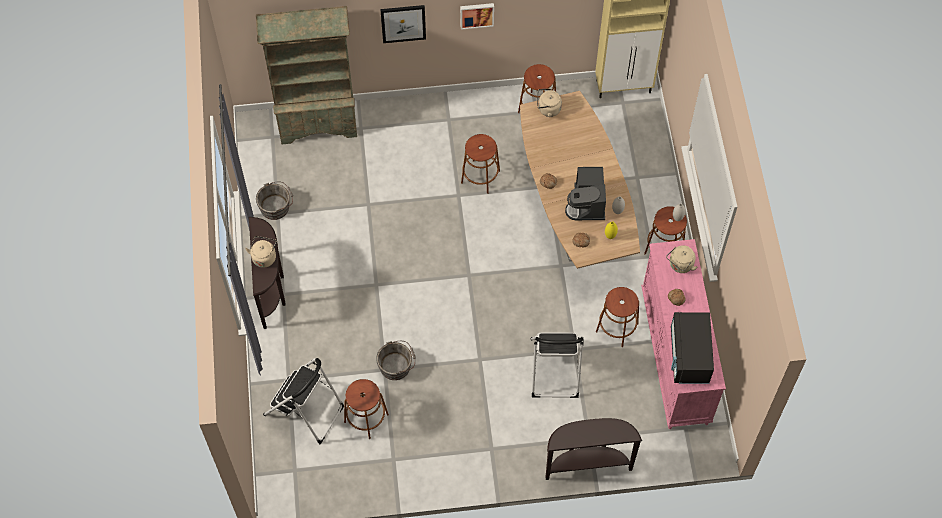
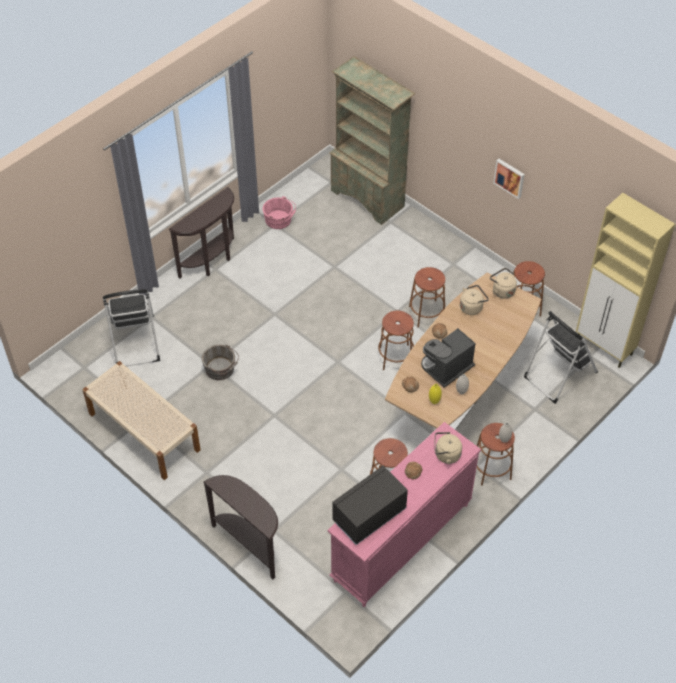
camera: 50 degrees right, 10 degrees down
(264, 256) = (204, 214): beige kettle -> beige kettle (472, 307)
(276, 206) = (279, 220): grey bucket -> pink bucket
(366, 418) = (162, 380): brown stool -> brown stool (395, 357)
(403, 23) = (454, 145): picture -> none
(408, 468) = (143, 432): none -> beige bench
(553, 369) = (311, 467): step ladder -> step ladder (558, 375)

